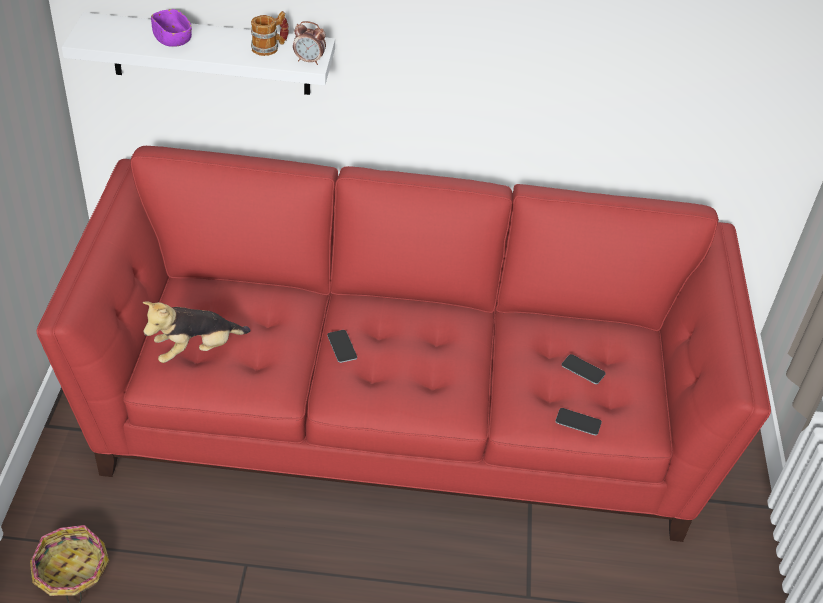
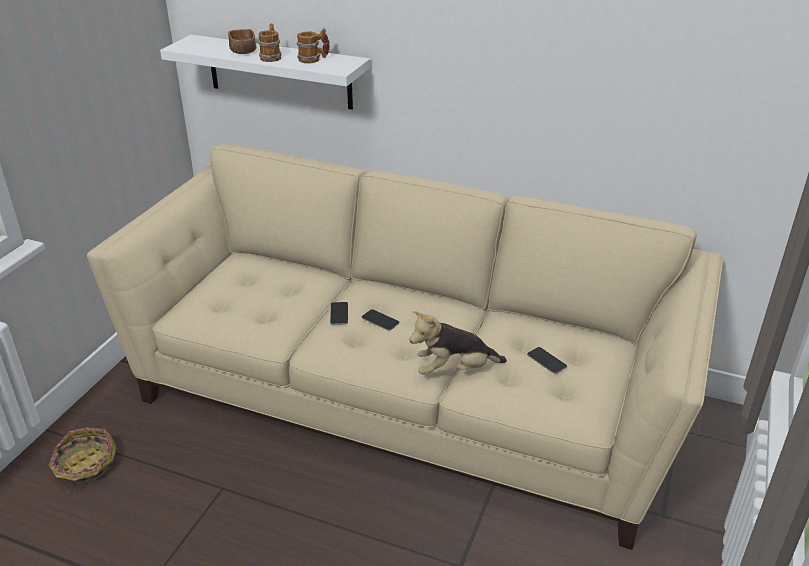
camera: 20 degrees right, 10 degrees down
(173, 40) = (243, 51): purple bowl -> brown bowl
(196, 350) = (221, 300): plush toy -> plush toy (454, 370)
(215, 48) = (271, 57): none -> mug
(309, 61) = (339, 68): alarm clock -> none
(403, 412) = (406, 396): red sofa -> beige sofa
(578, 422) = (524, 400): phone -> phone (380, 320)

